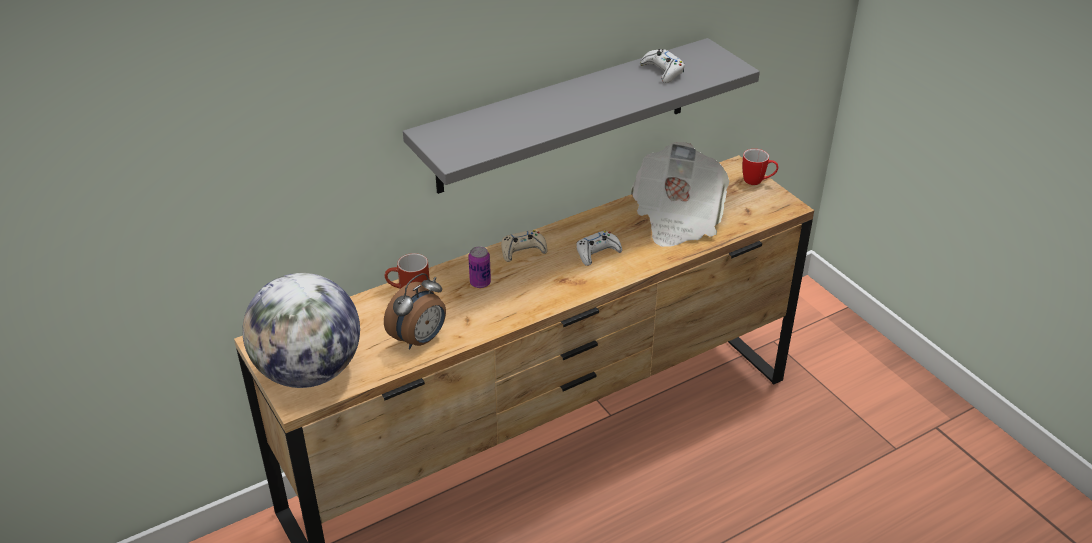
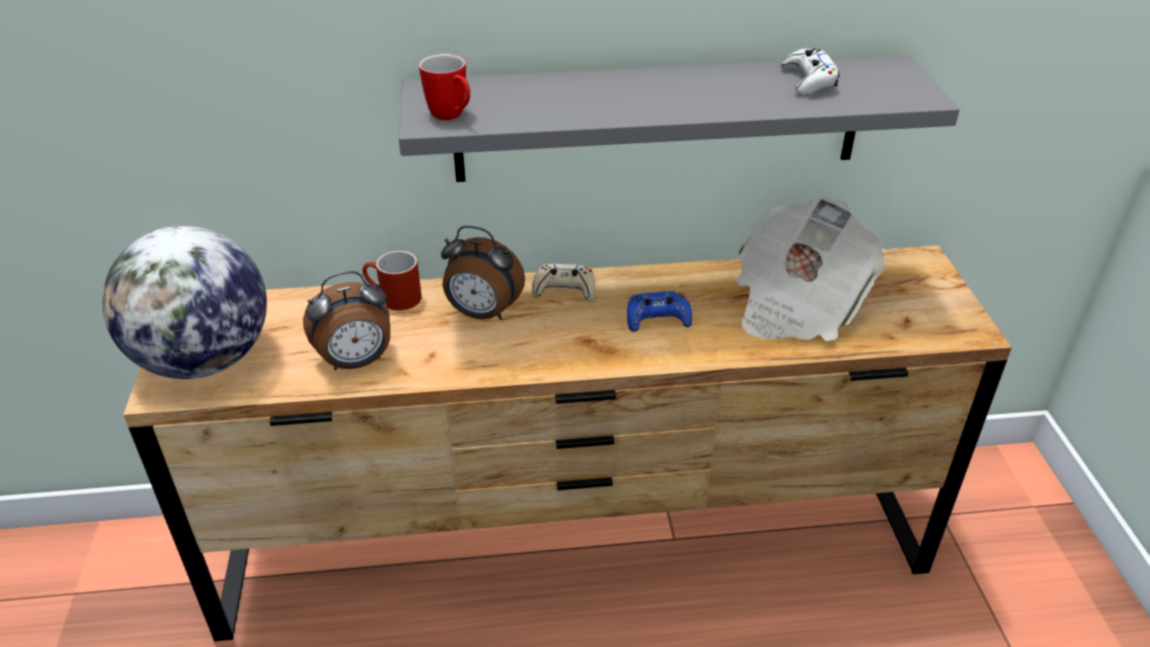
camera: 25 degrees right, 0 degrees up
(480, 283) = (482, 314): can -> alarm clock
(597, 252) = (657, 318): white game controller -> blue game controller
(757, 182) = (945, 286): mug -> mug (452, 116)

